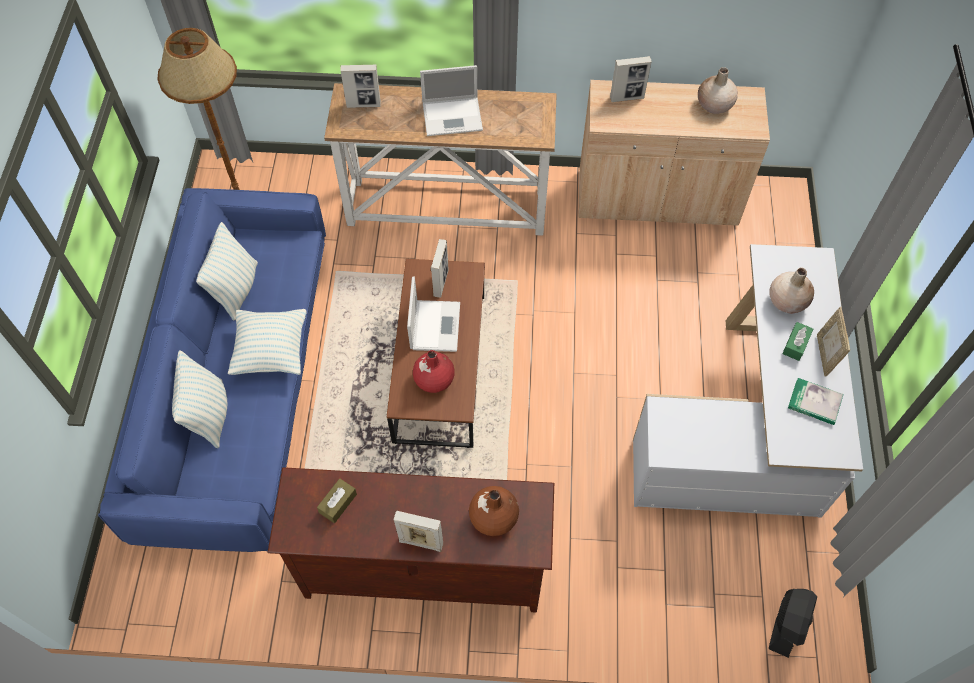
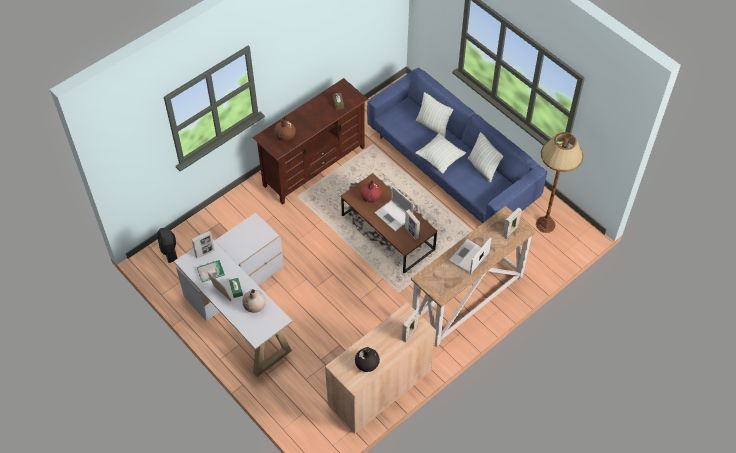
camera: 135 degrees right, 5 degrees down
(421, 542) = (300, 113): picture frame -> picture frame (205, 252)
(714, 105) = (367, 364): beige vase -> black vase

